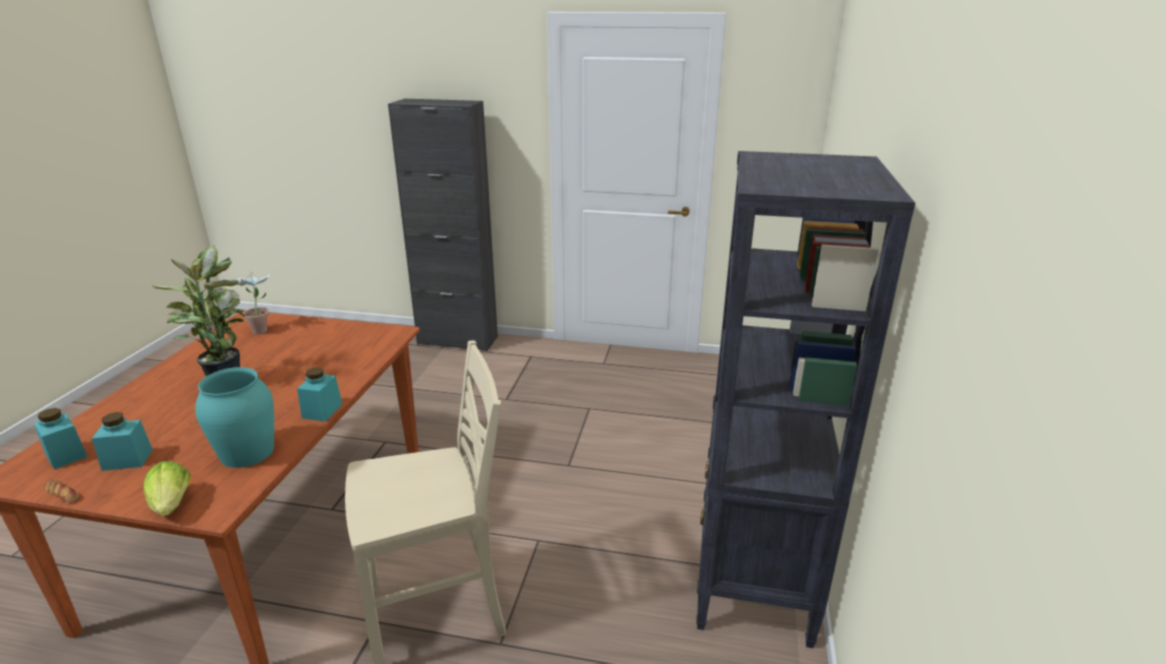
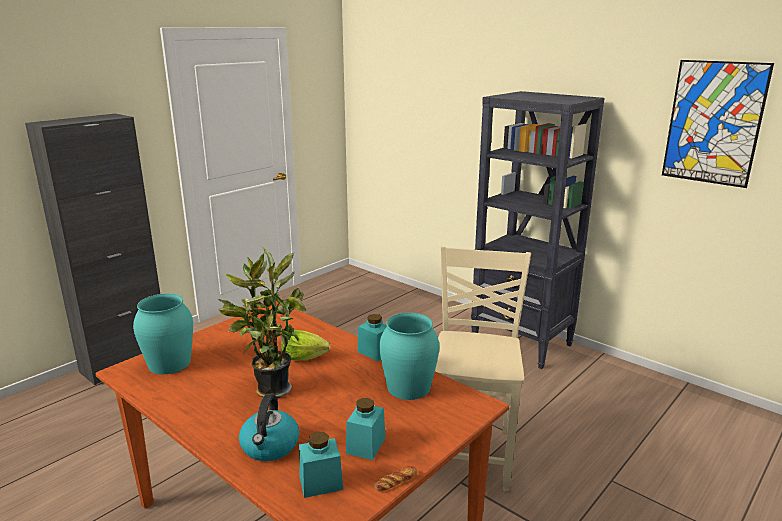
camera: 60 degrees left, 5 degrees down
(126, 414) = (270, 447): none -> kettle
(171, 507) = (462, 423): lettuce -> lettuce (306, 358)
(263, 329) = (169, 363): potted plant -> turquoise vase
(998, 342) = (713, 123): none -> picture

